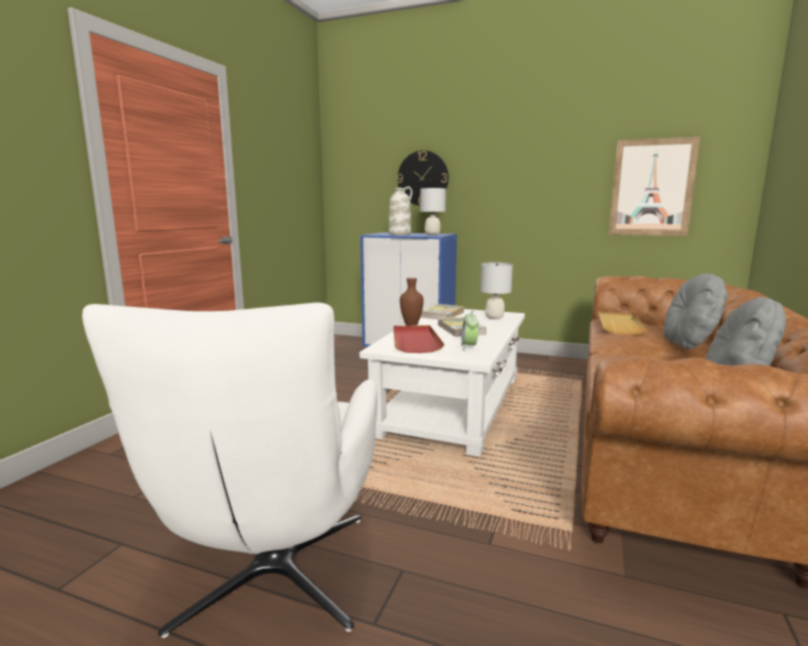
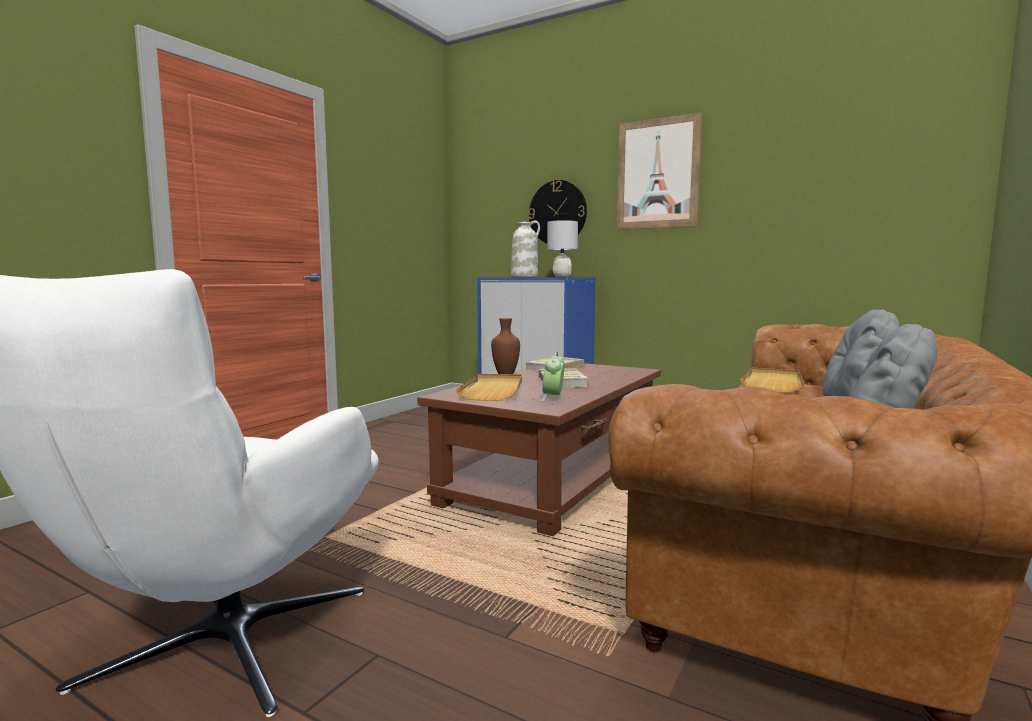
camera: 10 degrees right, 5 degrees down
(415, 341) = (493, 390): red tray -> beige tray
(452, 405) = (552, 478): white coffee table -> brown coffee table
(493, 318) = (615, 372): grey table lamp -> none
(652, 188) = (838, 213): picture -> picture (657, 174)

